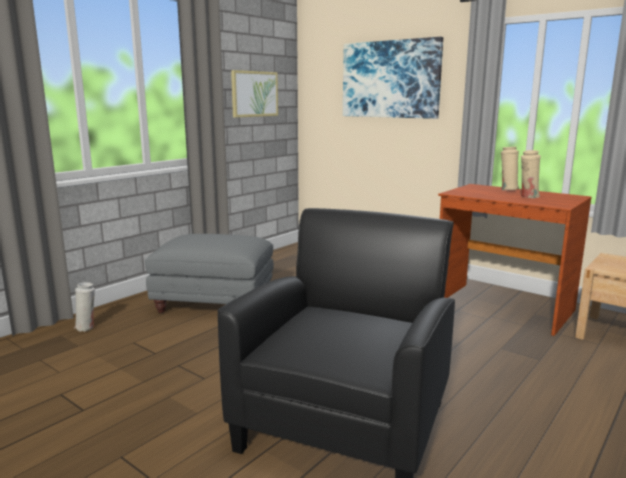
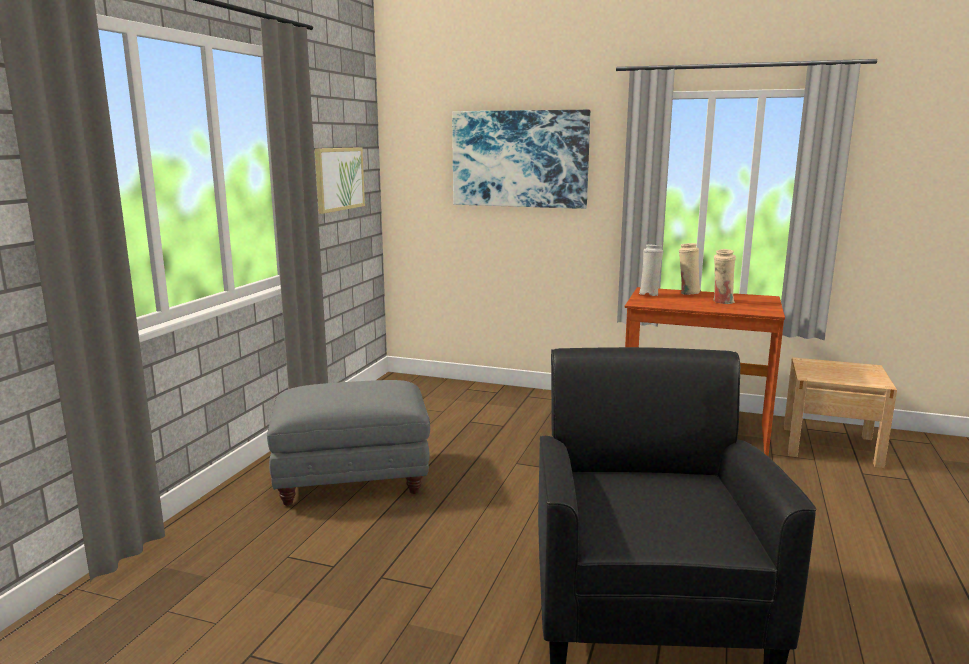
camera: 20 degrees left, 0 degrees up
(86, 327) = (195, 547): white vase -> white vase (649, 294)

